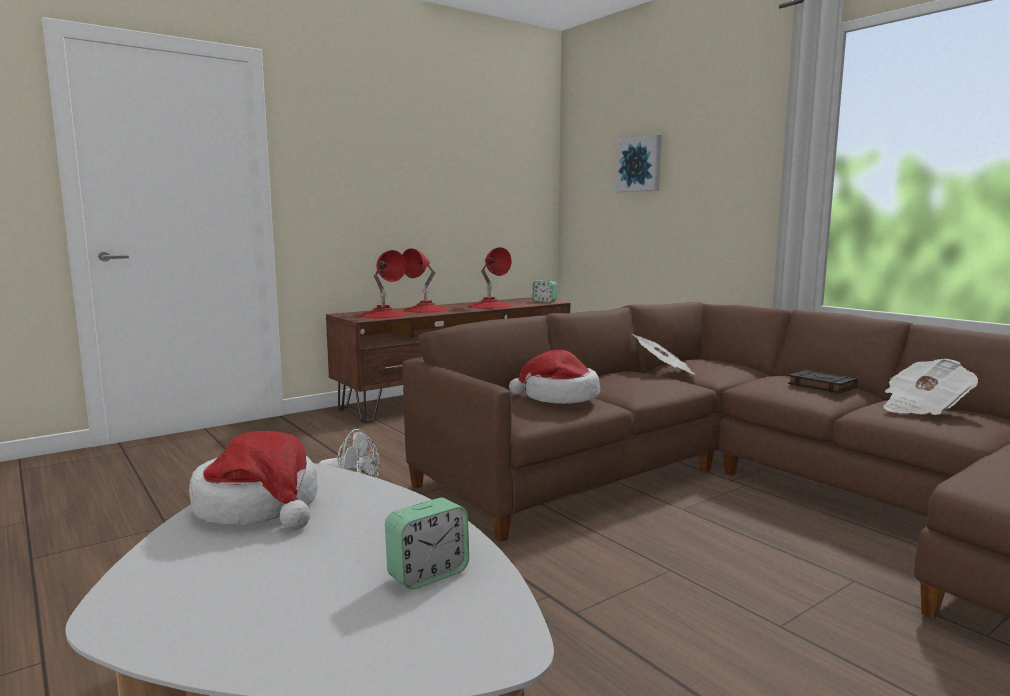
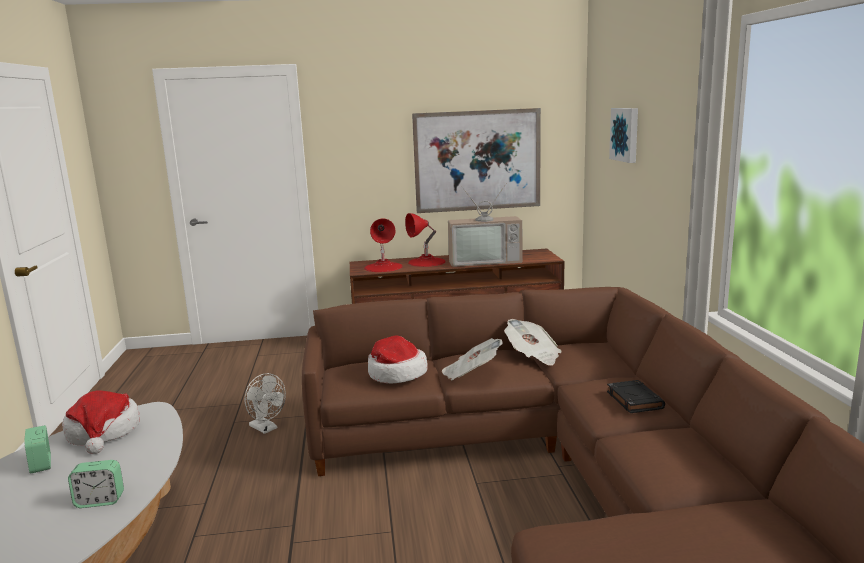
camera: 30 degrees right, 5 degrees up
(464, 196) = (477, 160): none -> picture
(489, 306) = (485, 260): red table lamp -> television
(544, 301) = (545, 256): alarm clock -> alarm clock (41, 464)
(922, 408) = (671, 448): newspaper -> newspaper (471, 374)

